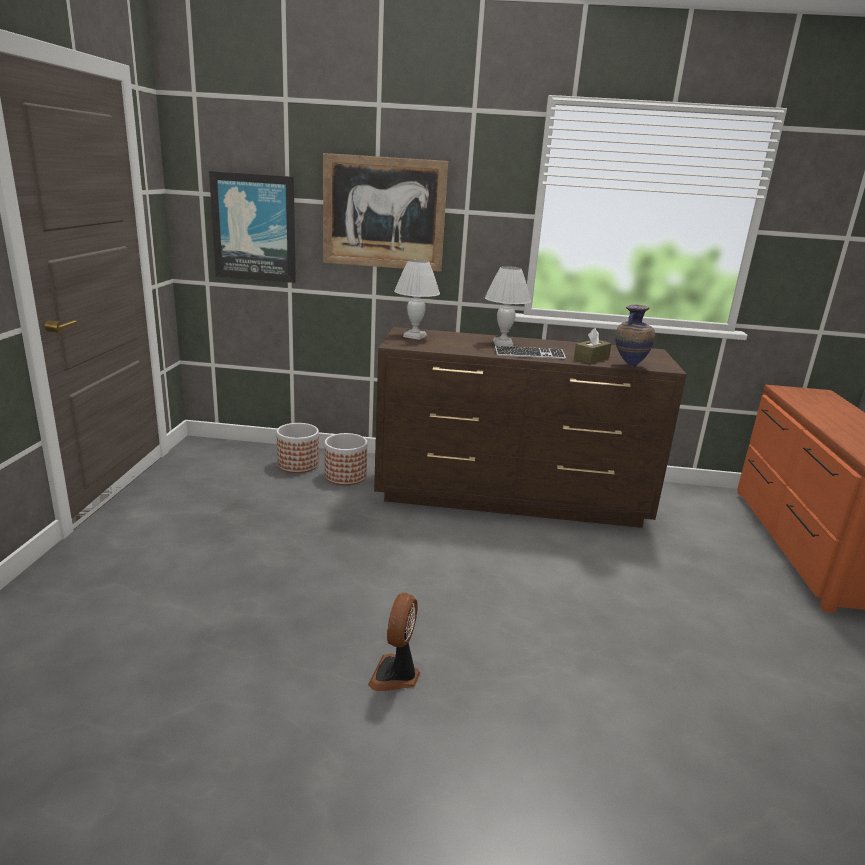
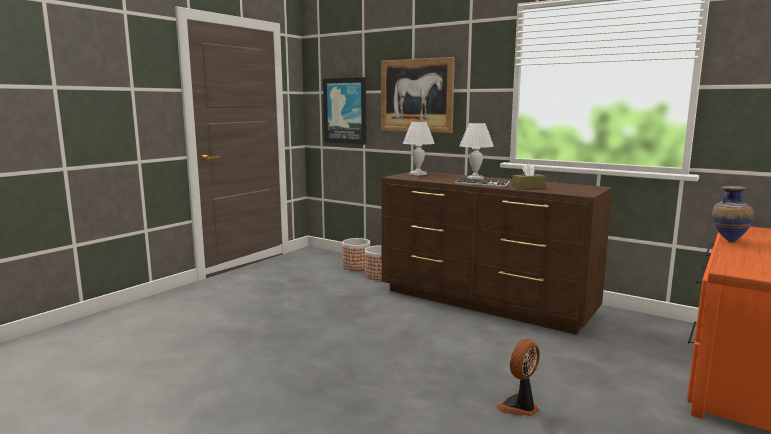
camera: 30 degrees right, 10 degrees down
(396, 675) = (296, 368): fan -> fan (519, 407)
(629, 365) = (551, 191): vase -> vase (728, 241)

